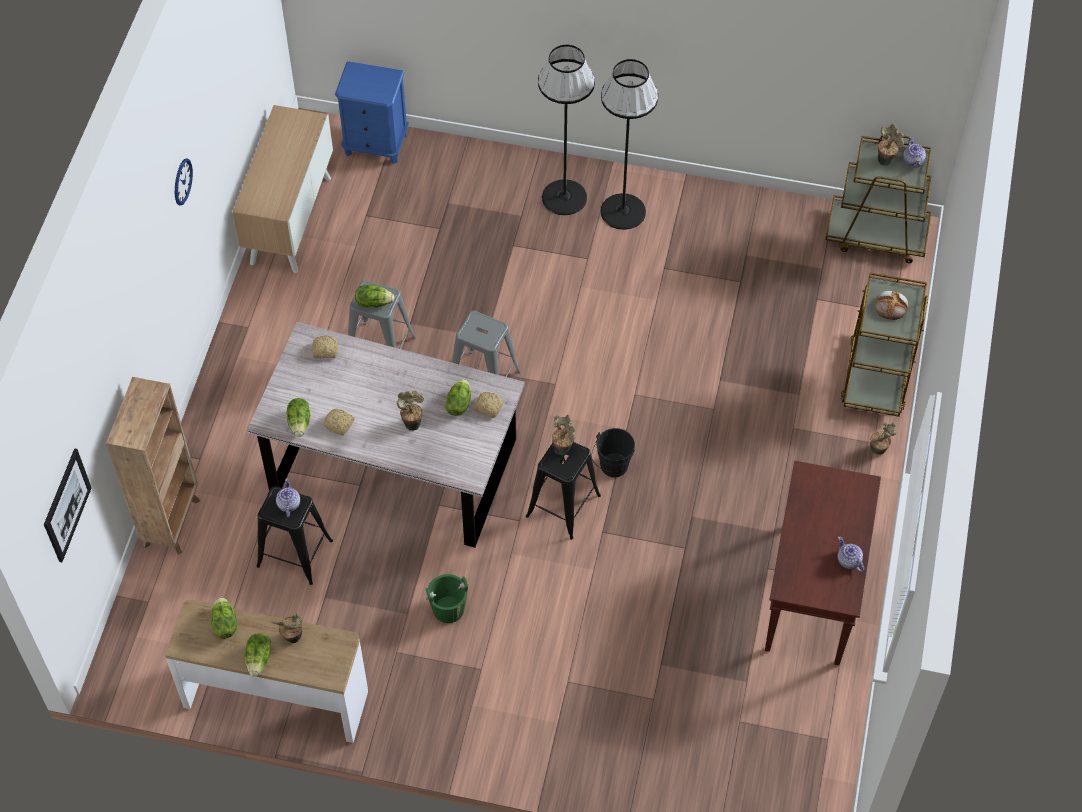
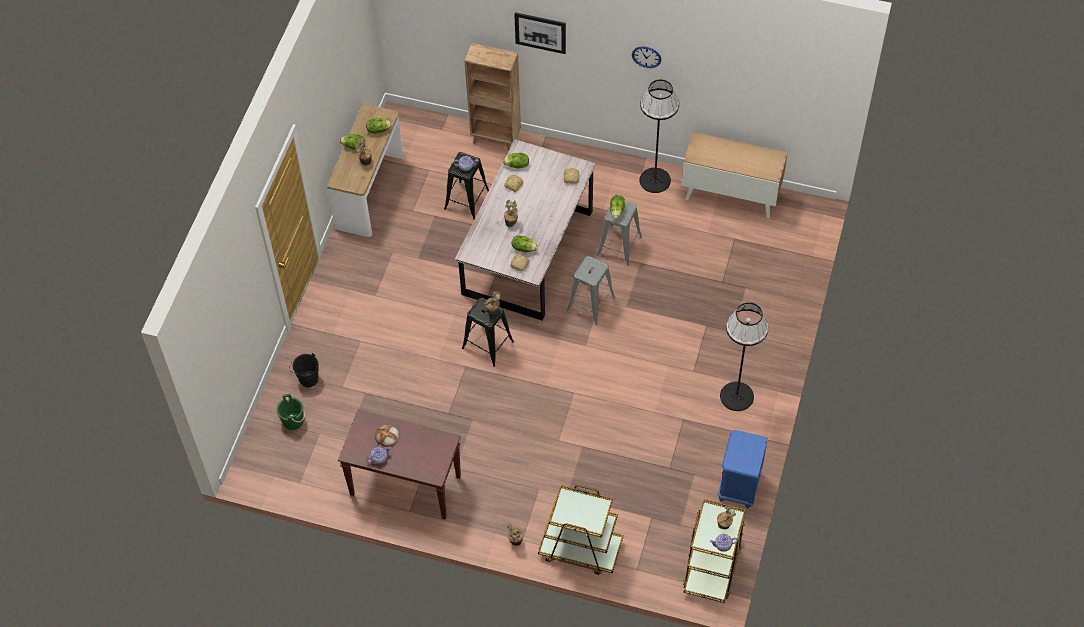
camera: 95 degrees right, 0 degrees up
(66, 505) = (426, 24): picture -> picture (540, 32)
(375, 144) = (800, 245): blue nightstand -> blue nightstand (739, 487)
(448, 609) = (419, 279): green bucket -> green bucket (293, 421)
(564, 197) = (750, 359): black floor lamp -> black floor lamp (655, 180)
(612, 468) = (514, 375): black bucket -> black bucket (307, 378)
(891, 306) = (584, 511): bread -> bread (387, 437)

